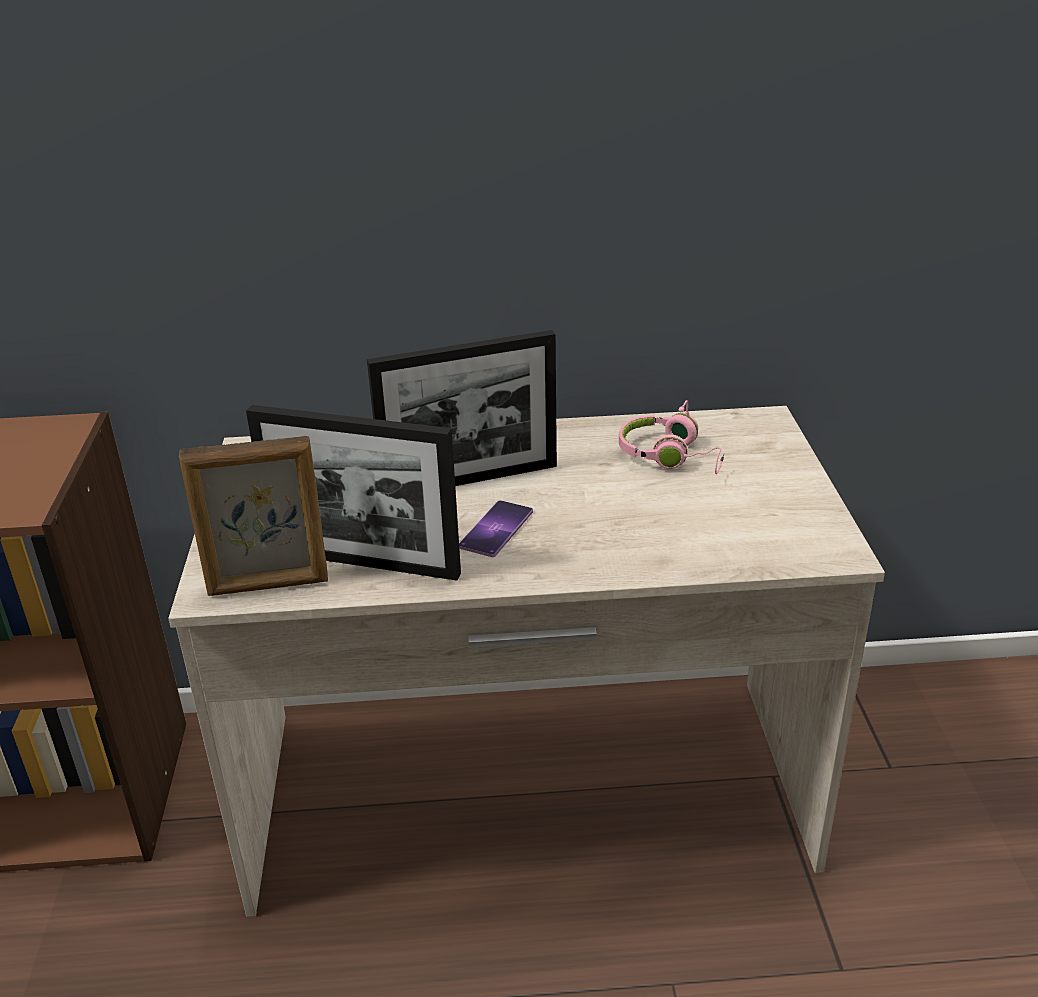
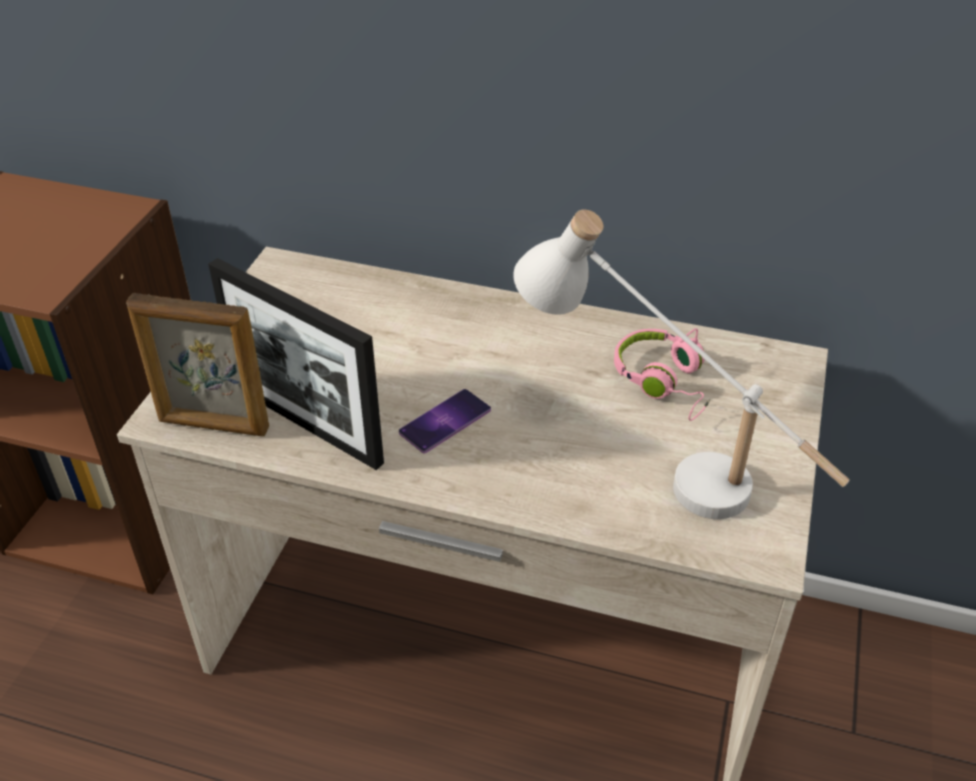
camera: 20 degrees right, 10 degrees up
(470, 480) = (453, 356): picture frame -> none
(709, 514) = (660, 465): none -> white table lamp

